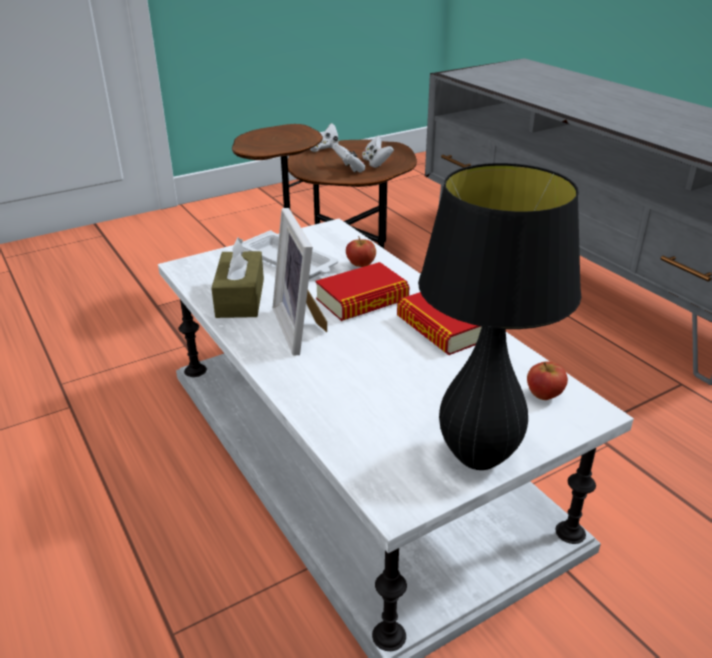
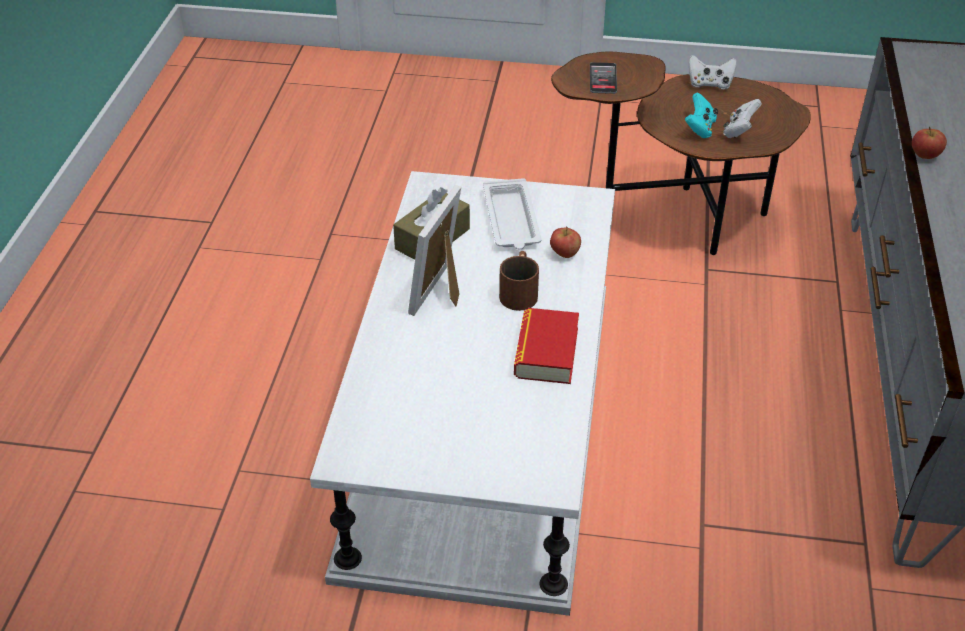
camera: 40 degrees right, 10 degrees up
(275, 141) = (603, 79): none -> phone
(349, 169) = (699, 129): white game controller -> turquoise game controller
(362, 300) = (519, 291): book -> brown mug
(478, 457) = (429, 465): black table lamp -> none
(544, 395) = (539, 452): apple -> apple (925, 156)

